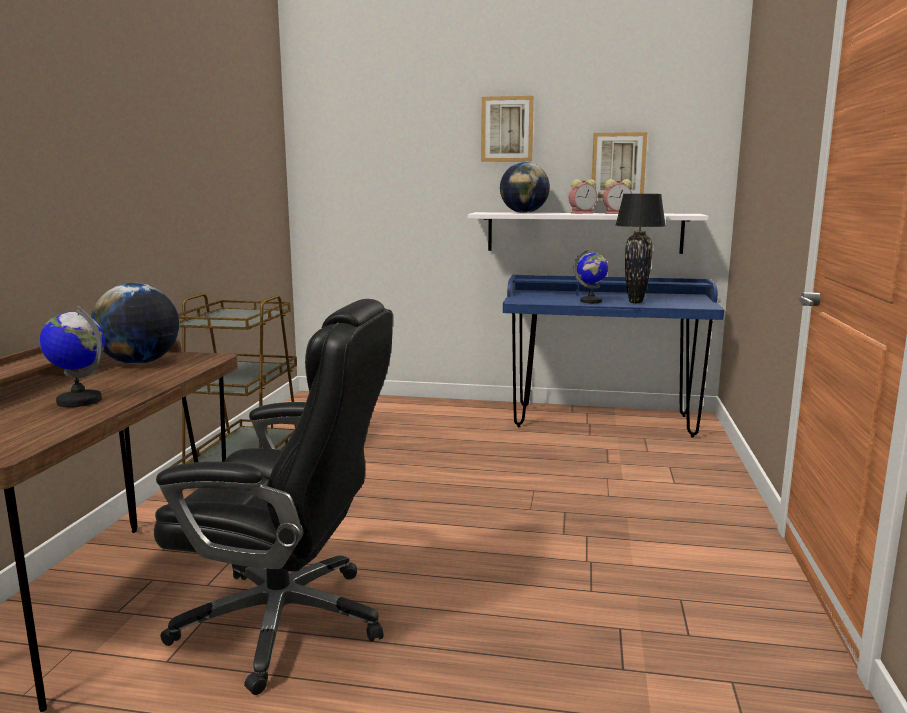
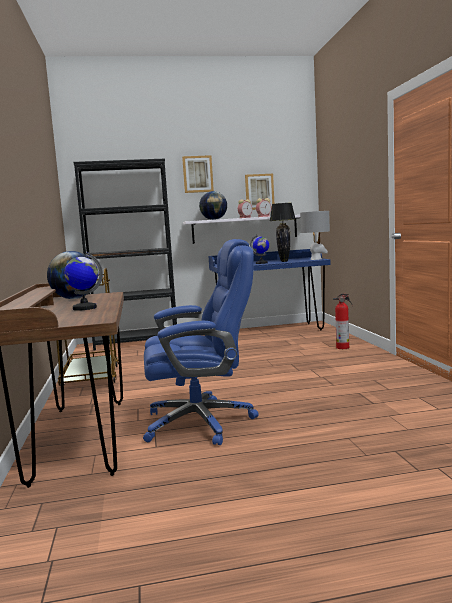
camera: 20 degrees left, 5 degrees down
(287, 622) = (201, 422): black office chair -> blue office chair
(378, 404) = (136, 342): none -> black bookcase
(696, 492) = (343, 347): none -> fire extinguisher
(699, 304) = (316, 259): none -> grey table lamp

